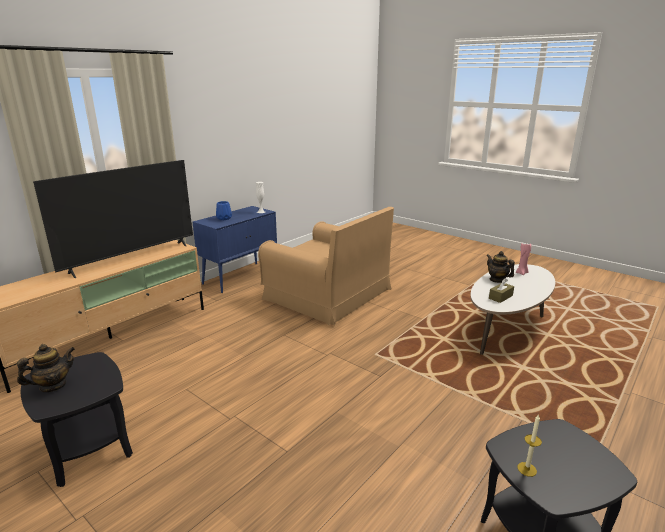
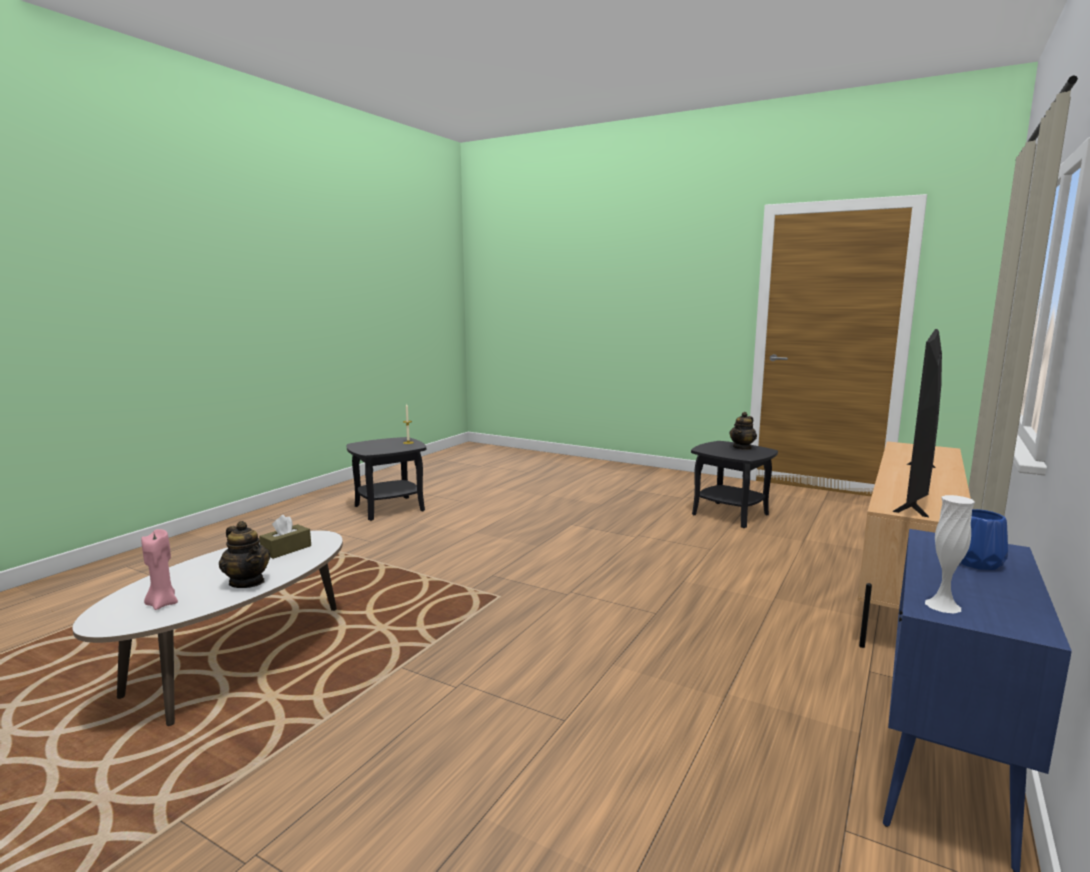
camera: 170 degrees right, 10 degrees down
(328, 294) = (632, 720): brown armchair -> none

